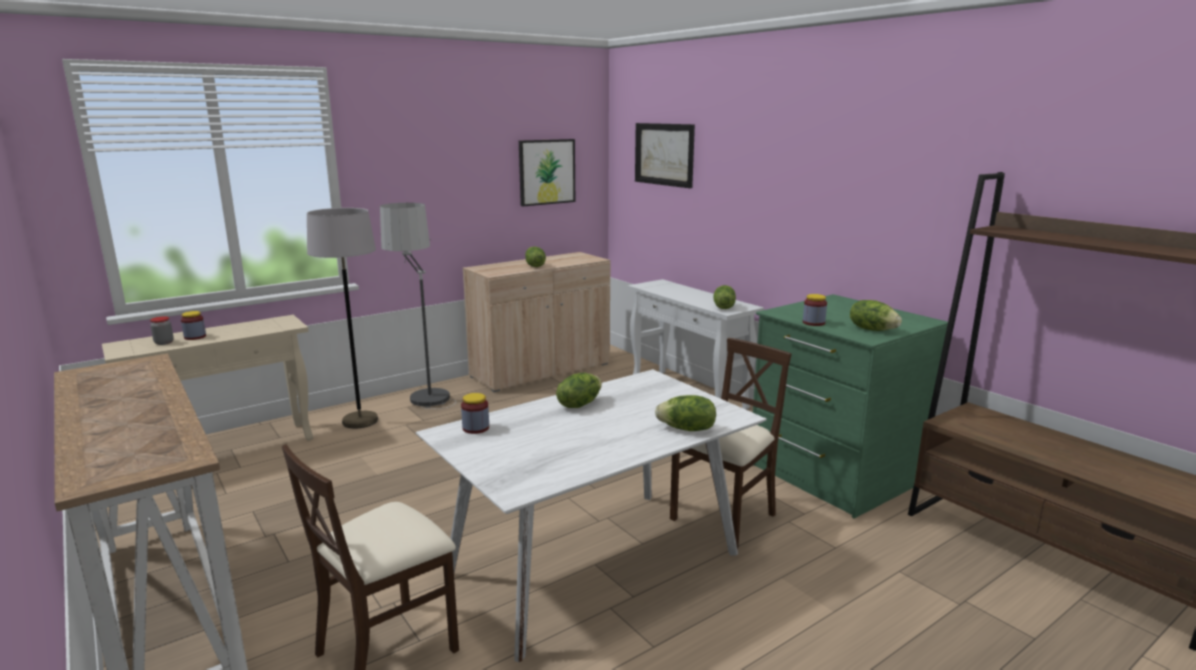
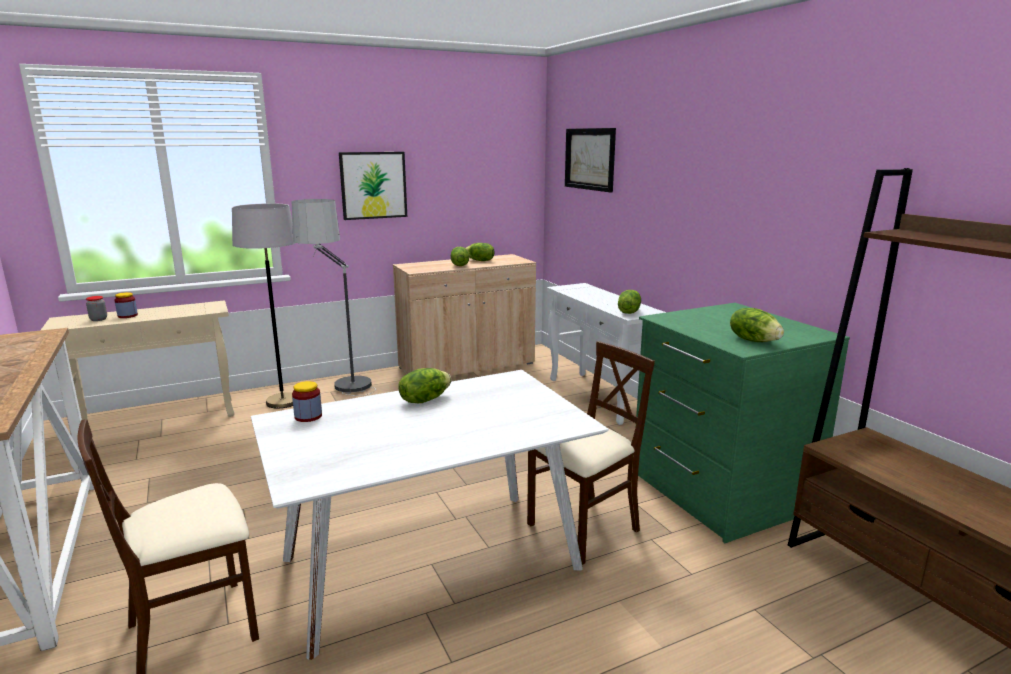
camera: 10 degrees right, 0 degrees up
(546, 172) = (480, 176): picture -> picture (373, 185)
(687, 429) = (516, 434): lettuce -> lettuce (480, 261)
(813, 323) = (692, 330): jar -> none

